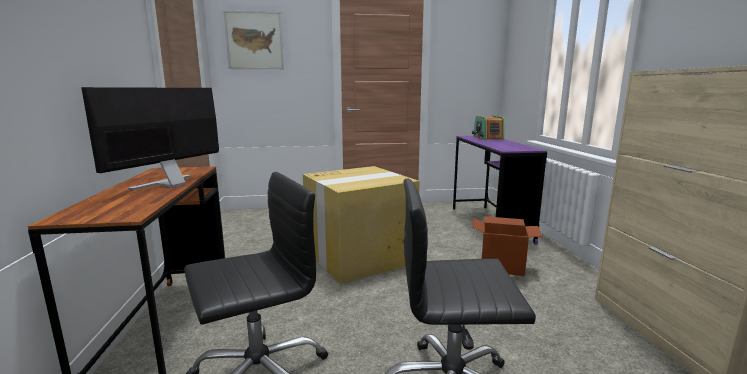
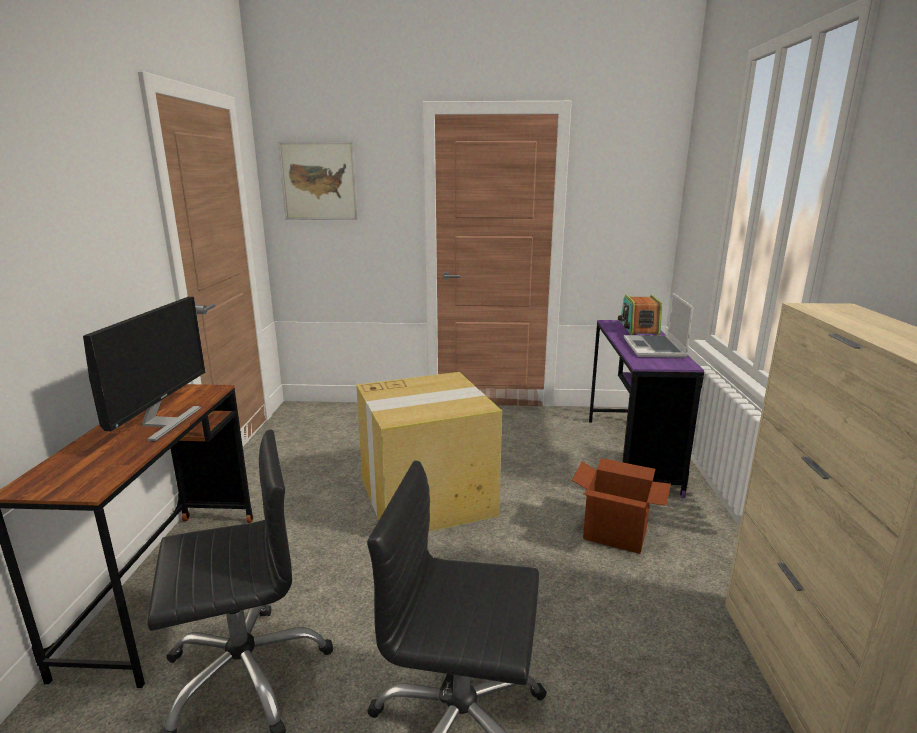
camera: 10 degrees right, 5 degrees up
(170, 184) = (163, 423): monitor -> monitor turned 150 degrees clockwise
(506, 144) = (655, 348): none -> laptop

